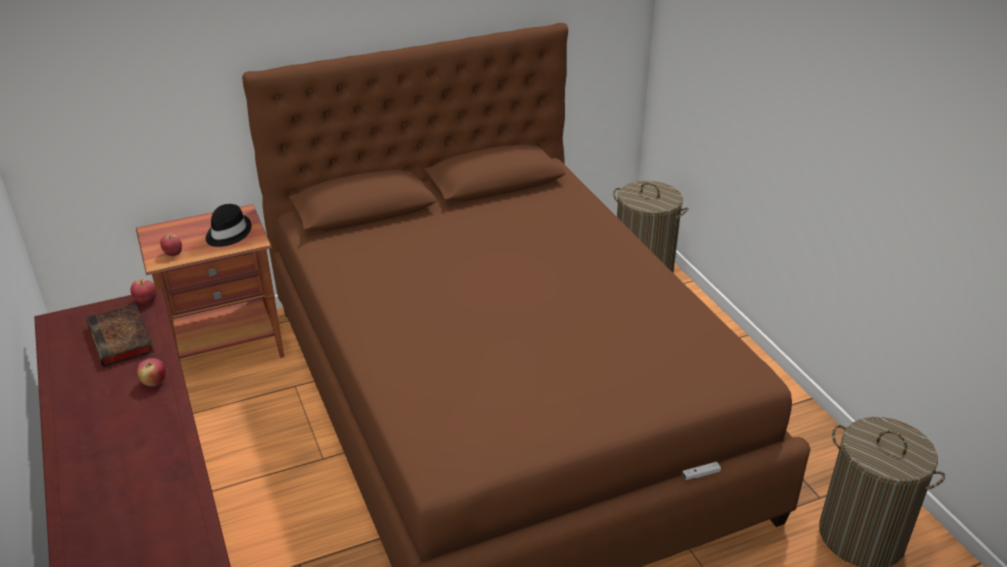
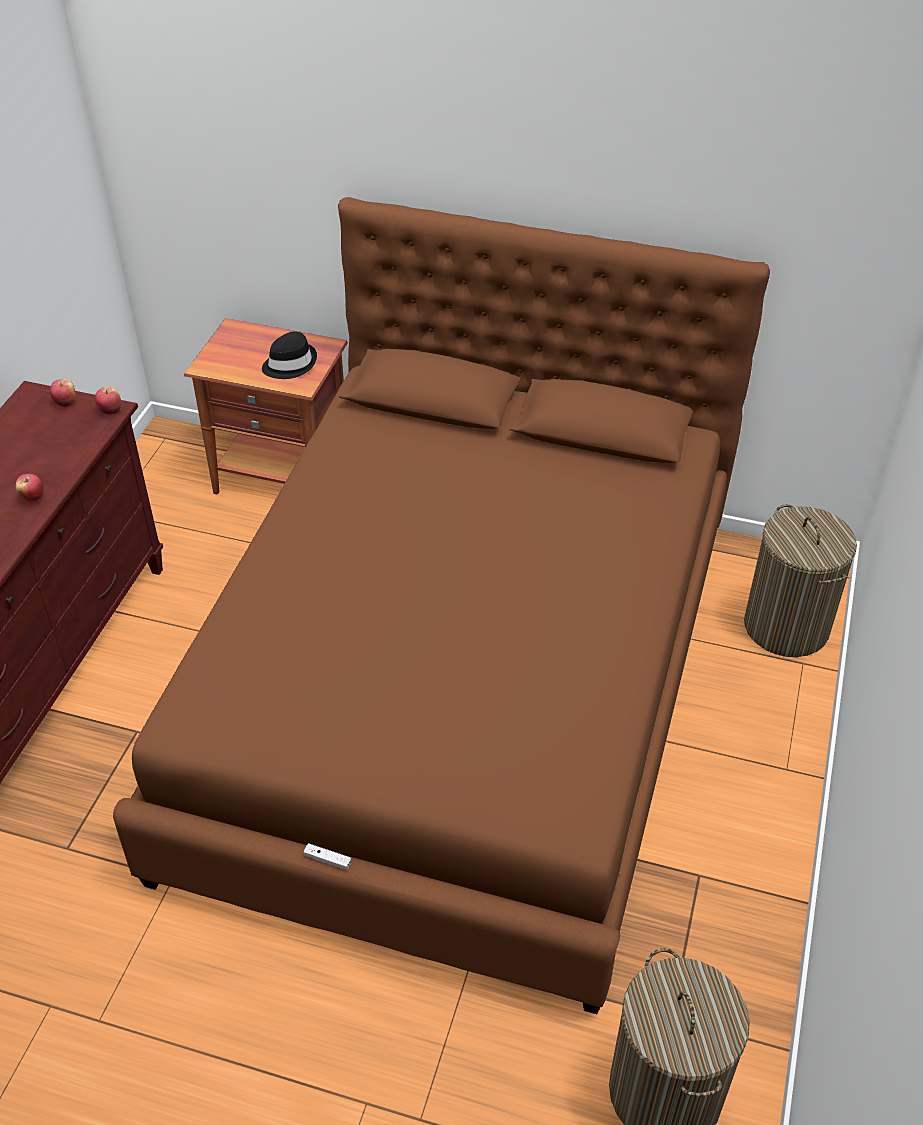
camera: 40 degrees right, 10 degrees up
(122, 340) = (54, 441): book -> none
(173, 253) = (224, 364): apple -> apple (65, 403)
(700, 474) = (460, 895): white game controller -> white game controller (327, 860)

